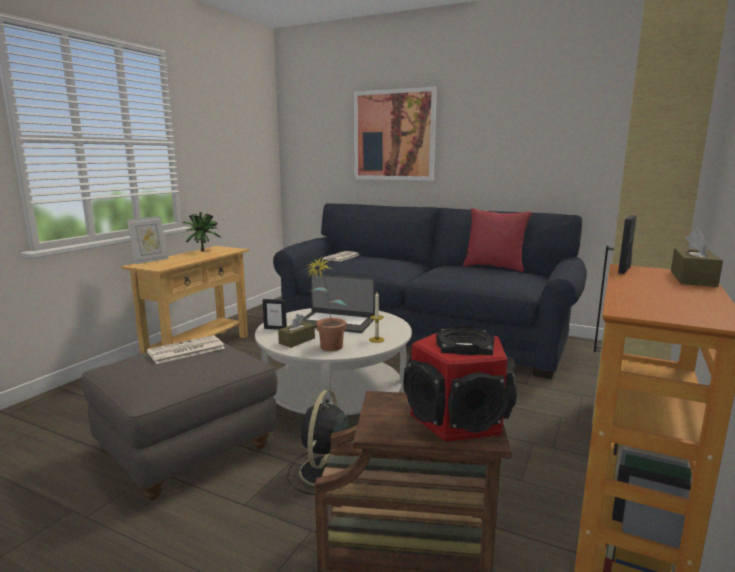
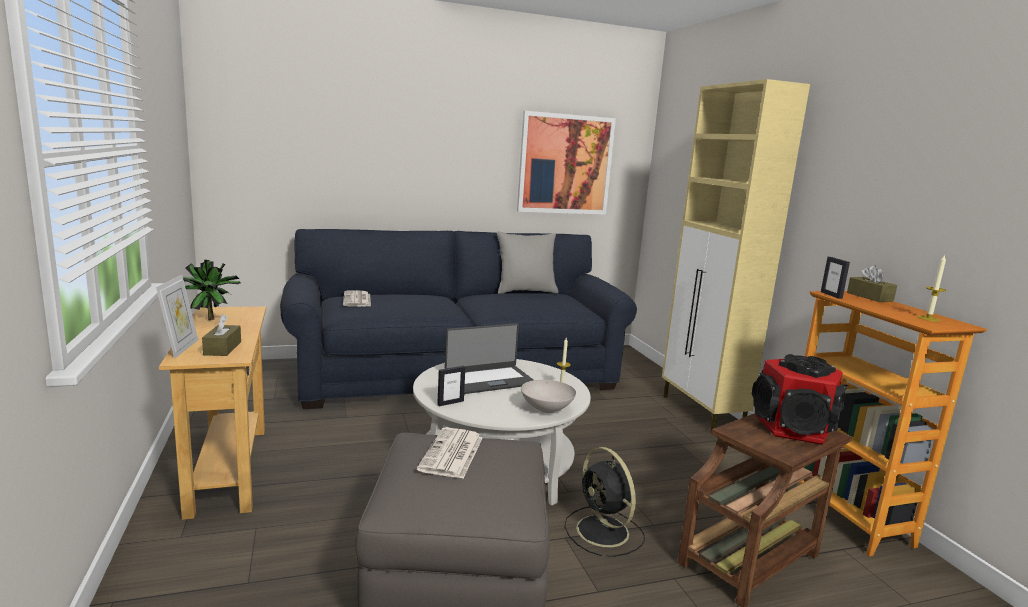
camera: 45 degrees left, 0 degrees up
(297, 341) = (502, 409): brown tissue box -> brown tissue box (222, 348)
(327, 349) = (547, 409): potted plant -> white bowl
(394, 135) = (382, 143): picture -> picture (565, 164)
(494, 267) = (525, 291): red pillow -> grey pillow
(678, 306) = (928, 318): none -> candle

